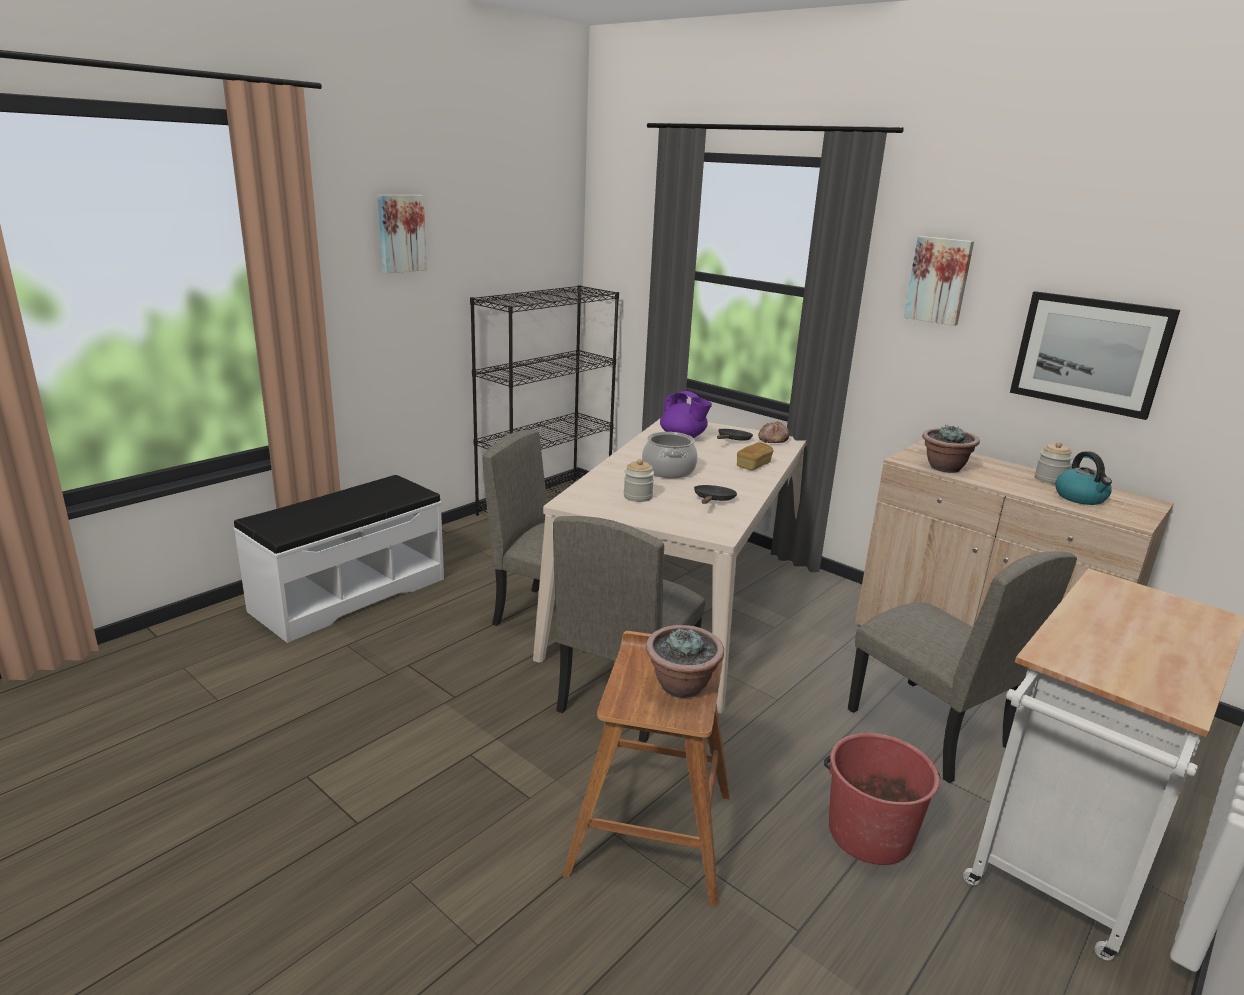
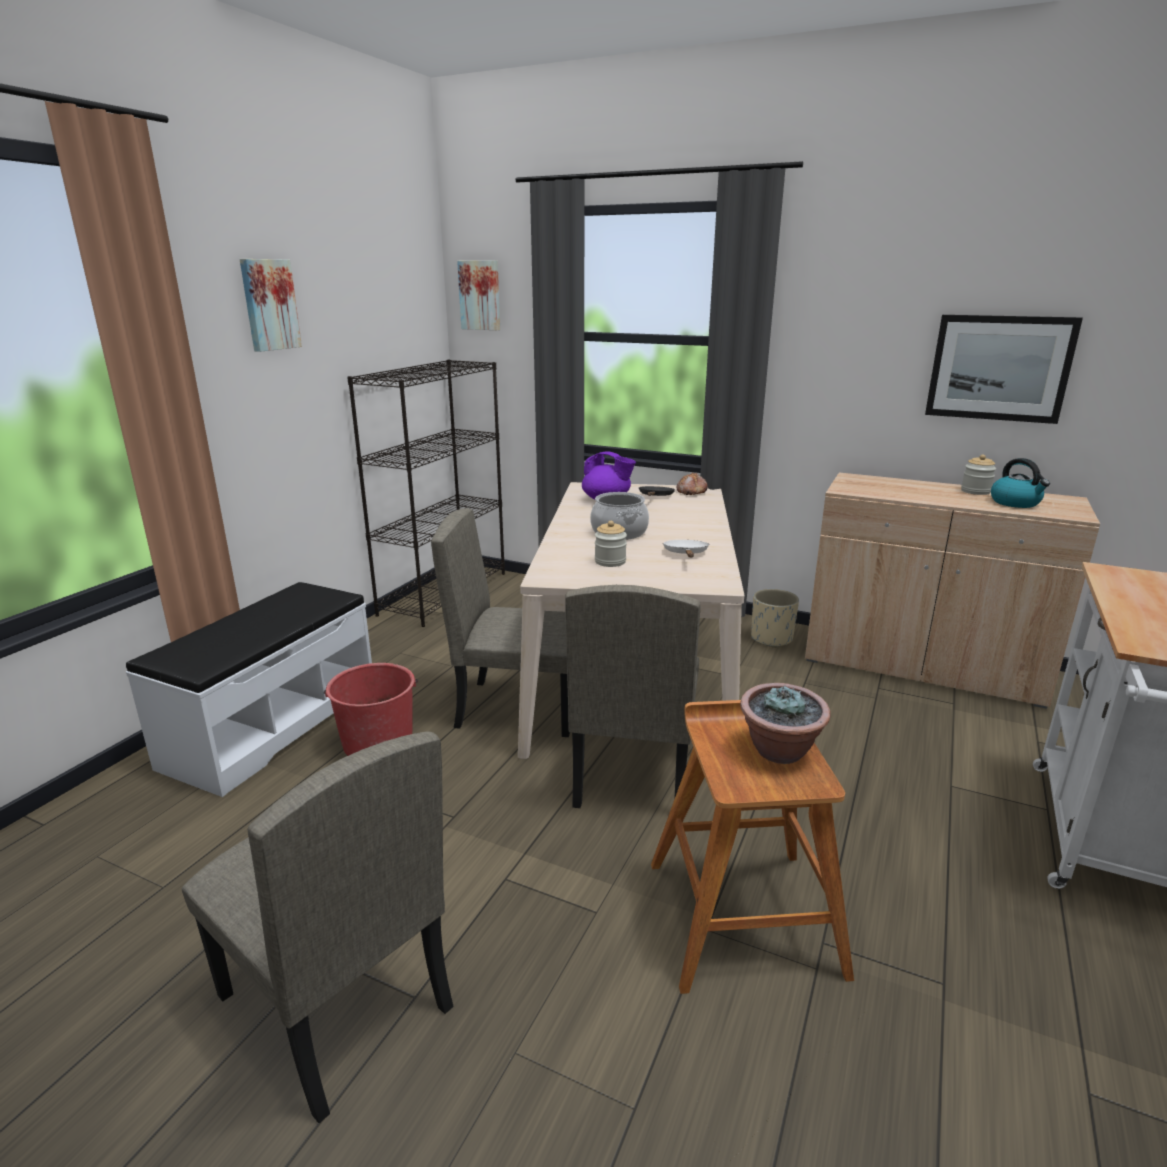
camera: 15 degrees left, 0 degrees up
(713, 500) = (686, 554): black frying pan -> white frying pan
(753, 465) = (694, 517): bread -> none
(835, 598) = (771, 638): none -> beige planter
(869, 832) = (941, 860): red bucket -> red bucket (378, 743)
(927, 729) = (925, 745): beige chair -> beige chair (334, 1002)
(939, 280) = (845, 314): picture -> picture (480, 295)
(944, 468) = (883, 493): potted plant -> none

